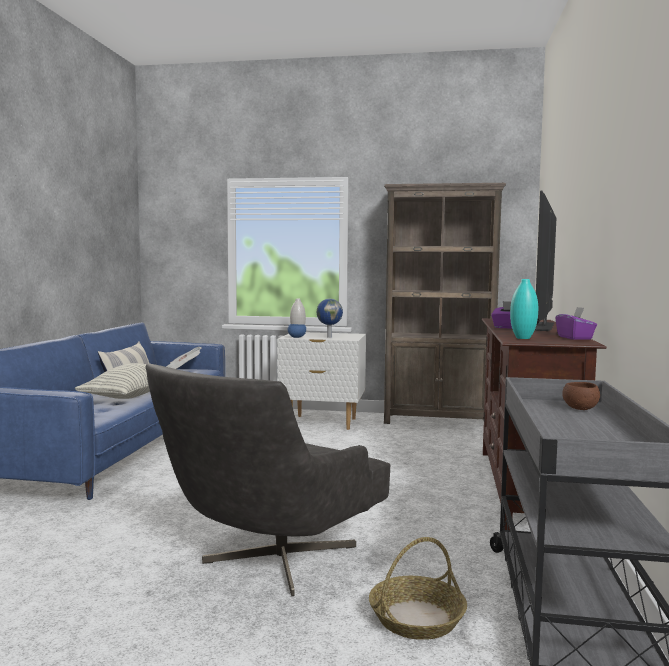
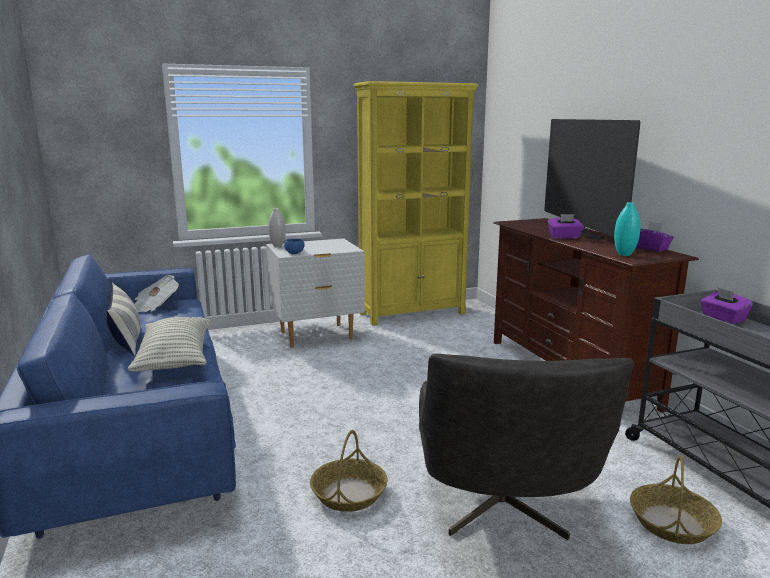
camera: 30 degrees left, 10 degrees up
(175, 519) = (349, 493): none -> basket
(329, 337) = (325, 248): globe -> none
(438, 421) = (413, 313): brown bookcase -> yellow bookcase
(580, 409) = (723, 318): brown bowl -> purple tissue box

